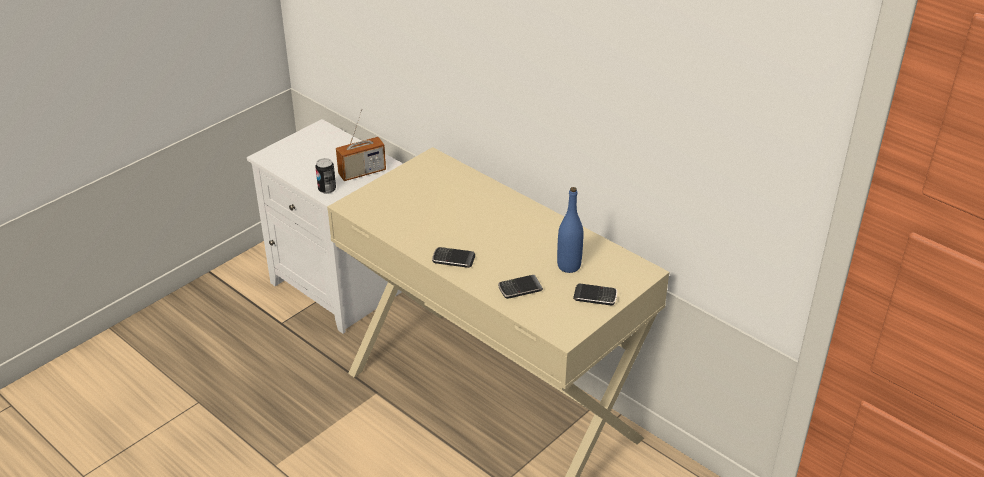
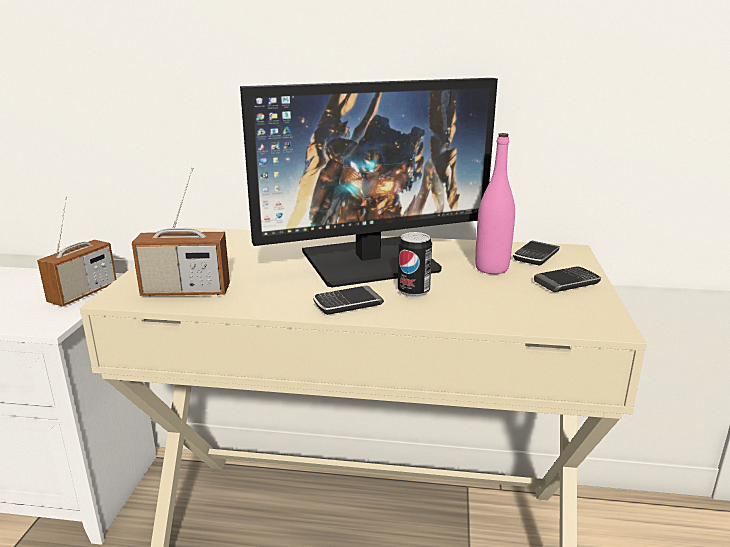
camera: 35 degrees left, 15 degrees down
(327, 189) = (40, 321): can -> can (413, 291)
(383, 214) = (186, 291): none -> radio
(506, 229) = (370, 261): none -> monitor
(520, 289) = (477, 303): phone -> phone (536, 256)
(569, 266) = (491, 268): blue bottle -> pink bottle

